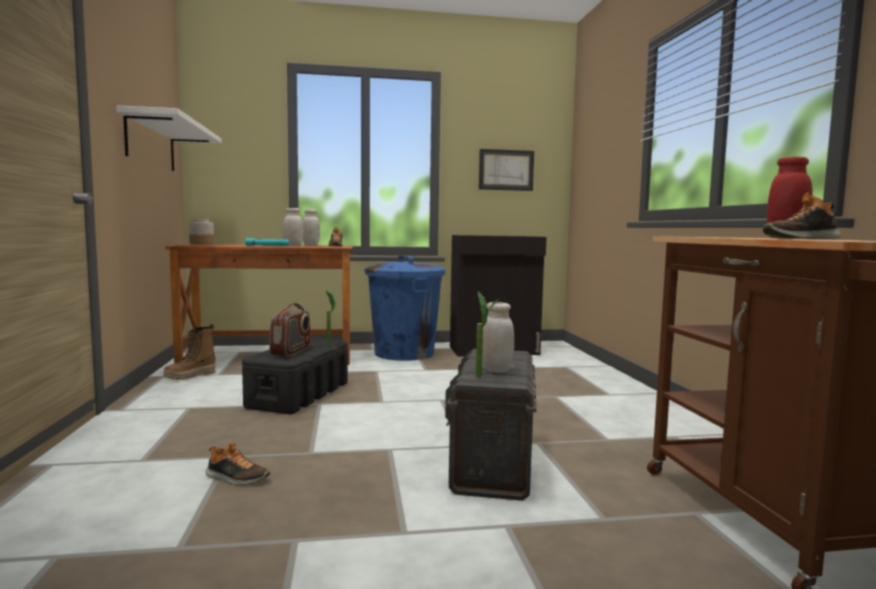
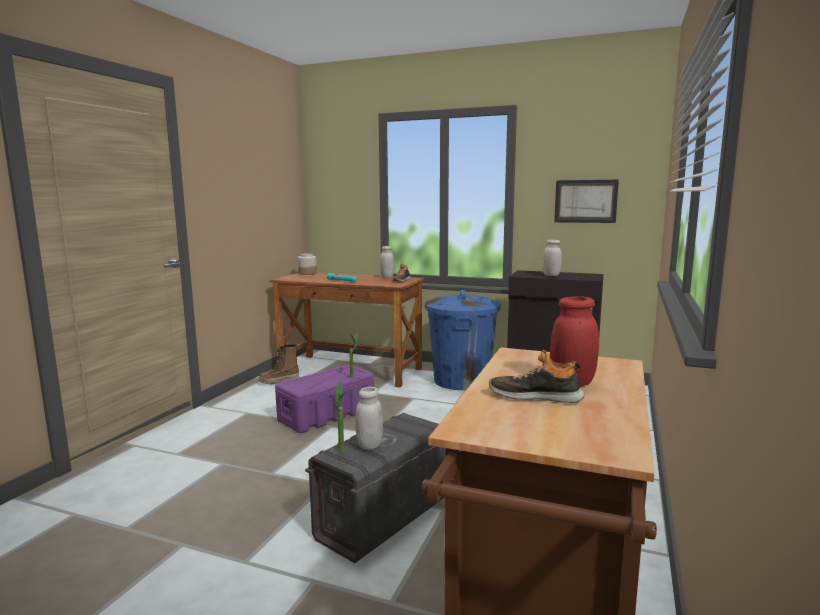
camera: 30 degrees right, 5 degrees up
(151, 143) = (260, 201): white shelf -> none
(236, 478) = (207, 484): shoe -> none
(291, 351) = (316, 380): radio -> none
(293, 246) = (365, 280): white jar -> white jar (551, 275)
(299, 394) = (327, 414): black storage box -> purple storage box

